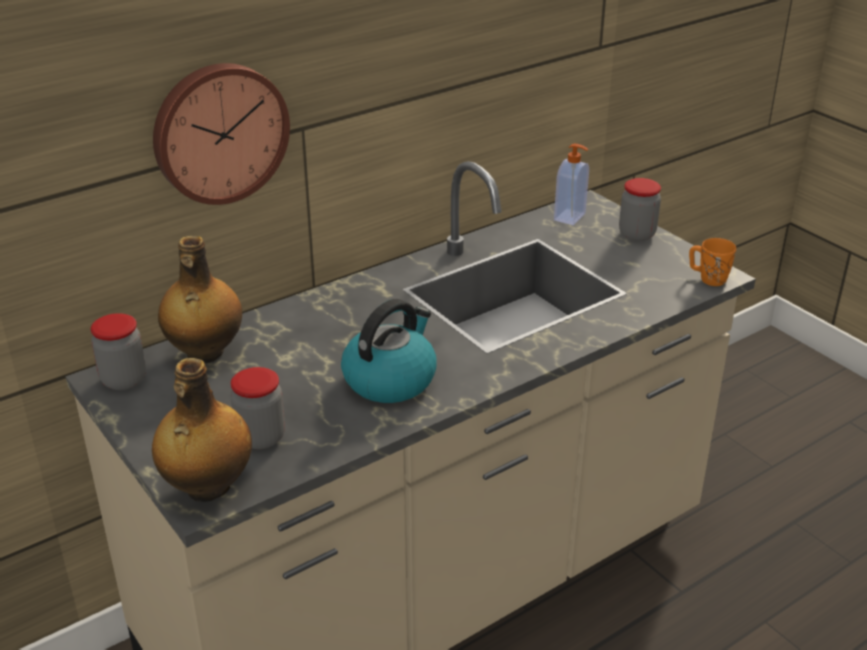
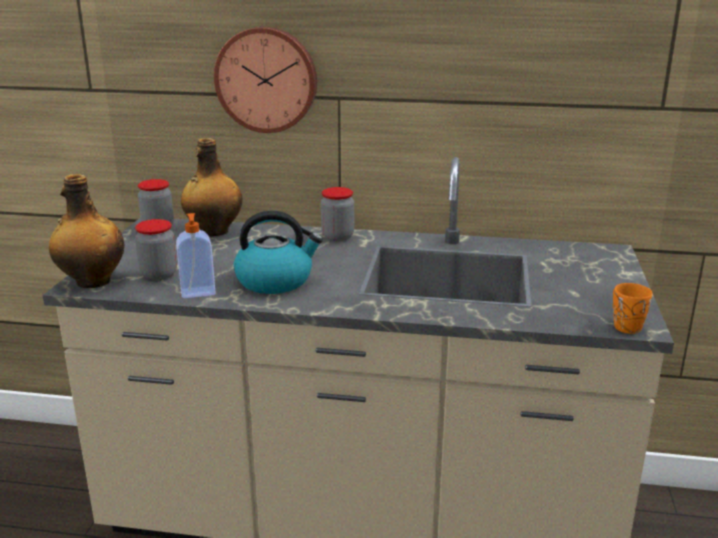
camera: 45 degrees right, 10 degrees down
(570, 217) = (578, 253): soap dispenser -> soap dispenser (198, 292)
(637, 234) = (615, 279): jar -> jar (337, 236)

